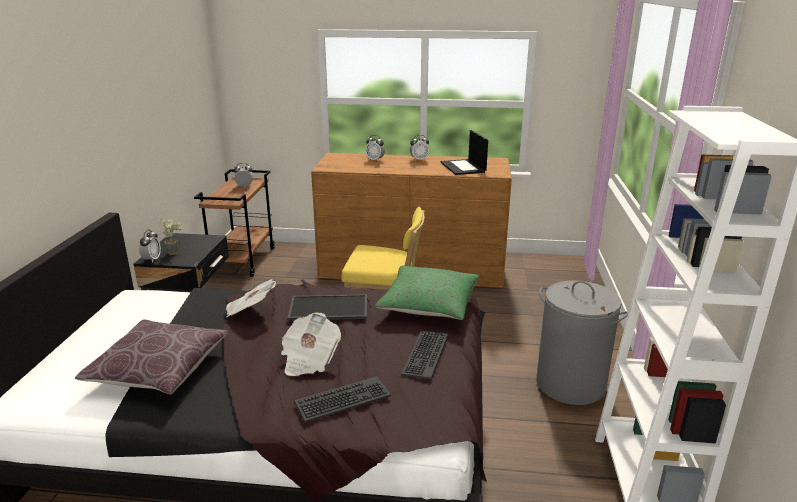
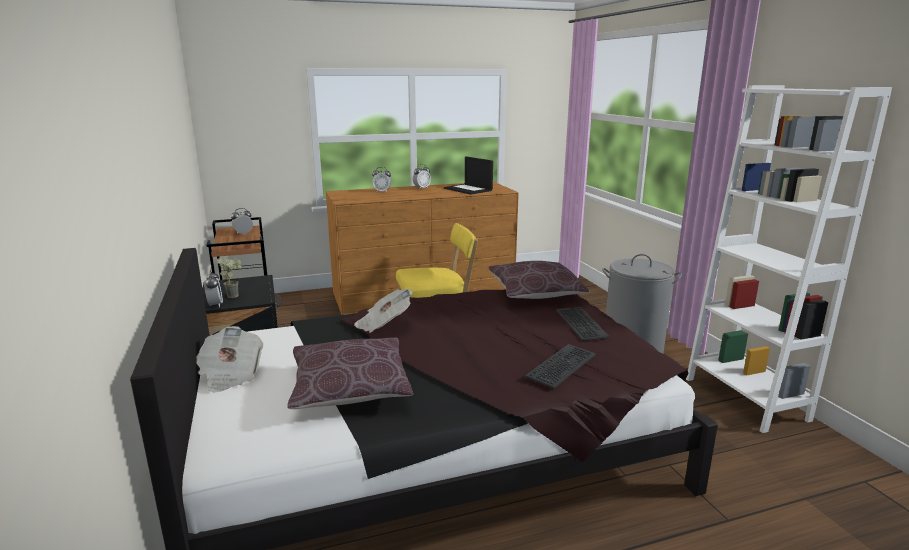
camera: 25 degrees left, 5 degrees down
(309, 359) = (493, 346): newspaper -> newspaper (230, 375)
(327, 308) = (456, 309): tray -> none
(429, 305) = (535, 293): green pillow -> brown pillow

